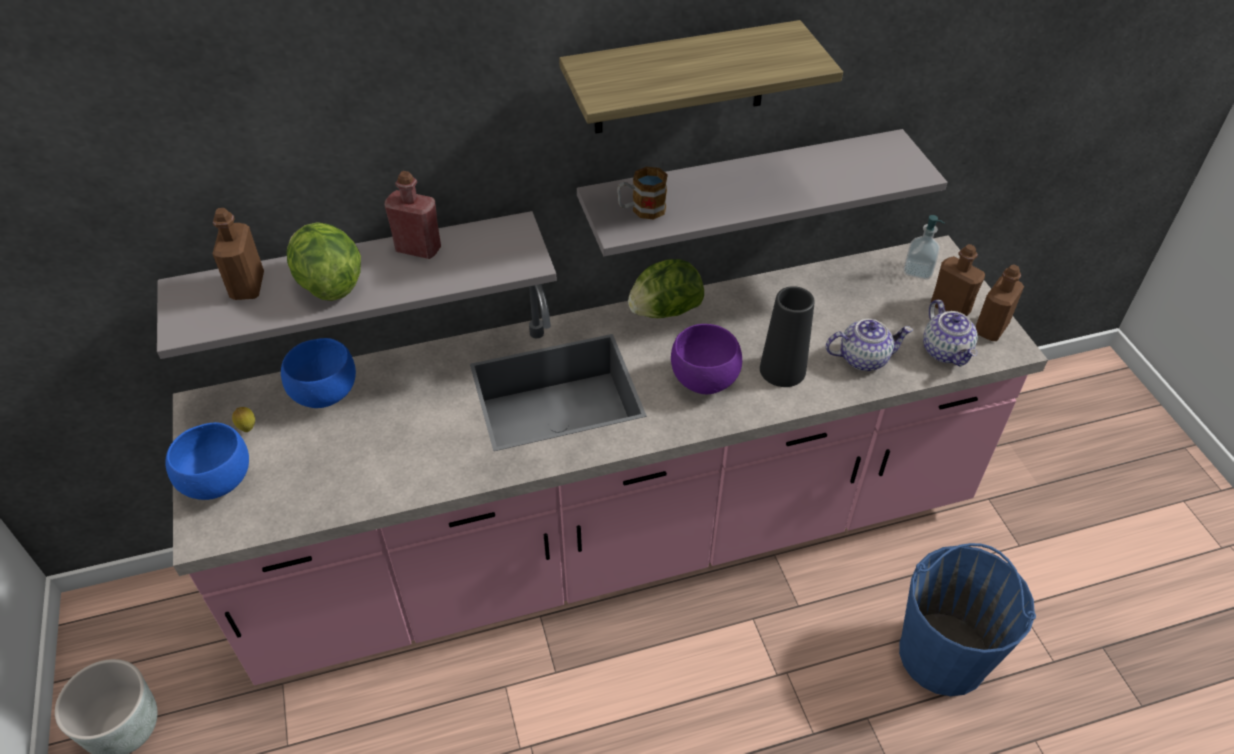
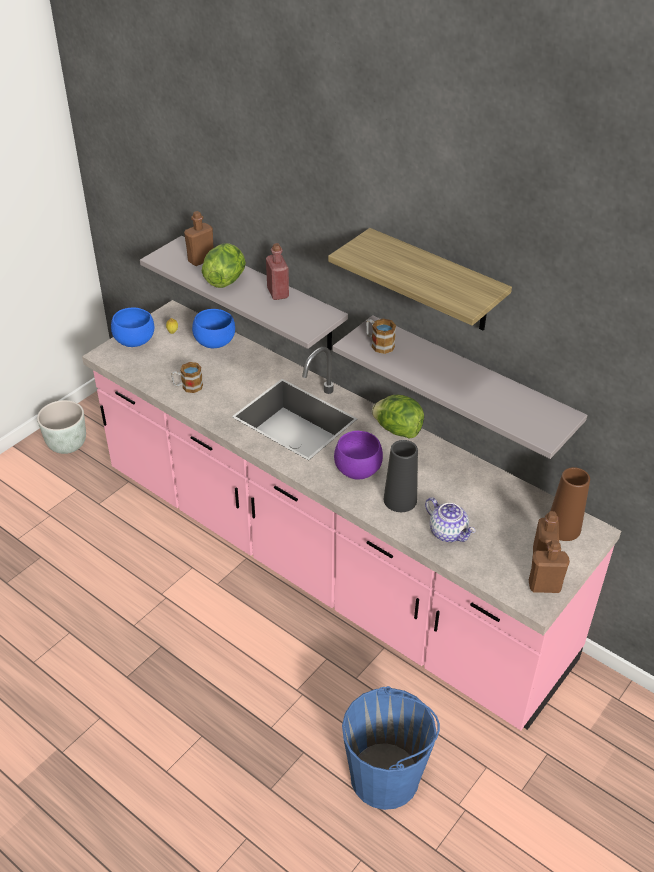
camera: 55 degrees right, 5 degrees down
(385, 468) = (188, 387): none -> mug
(918, 270) = (563, 528): soap dispenser -> brown vase
(946, 351) = (496, 570): teapot -> none

